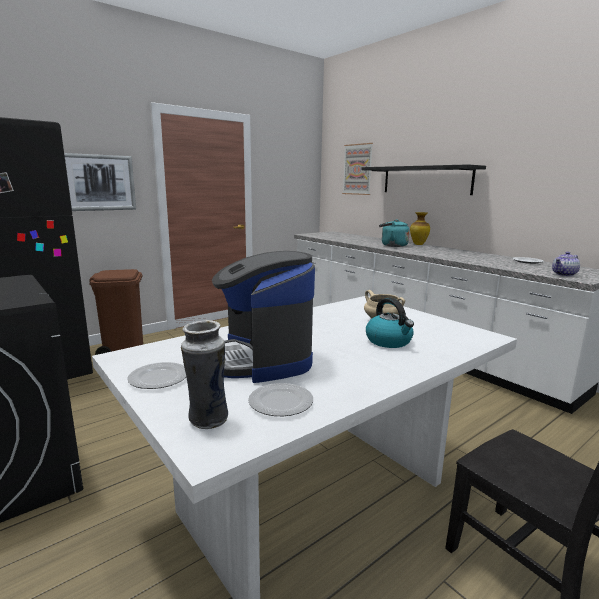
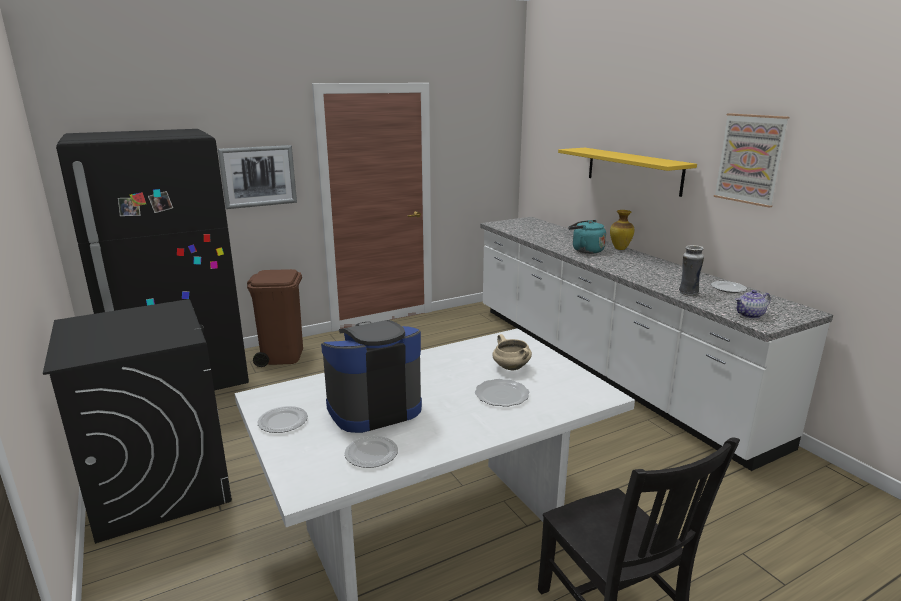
camera: 10 degrees right, 5 degrees up
(207, 421) = (309, 465): vase -> vase (688, 293)
(261, 359) = (374, 408): coffee machine -> coffee machine turned 75 degrees clockwise
(357, 169) = (560, 145): picture -> picture (750, 159)
(389, 341) = (502, 394): kettle -> plate
(426, 180) = (633, 170): black shelf -> yellow shelf

